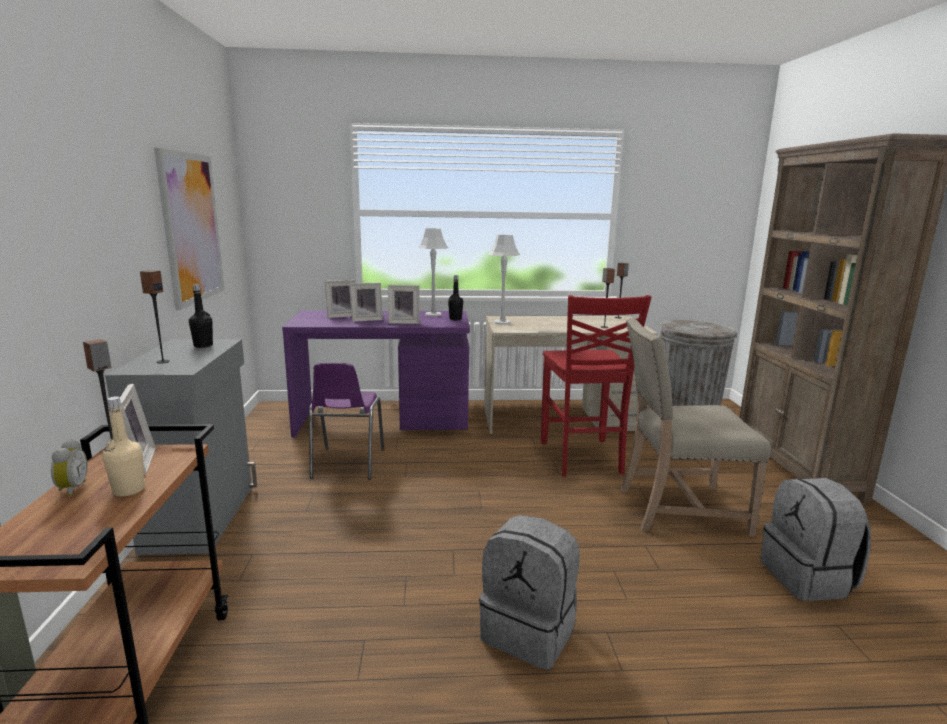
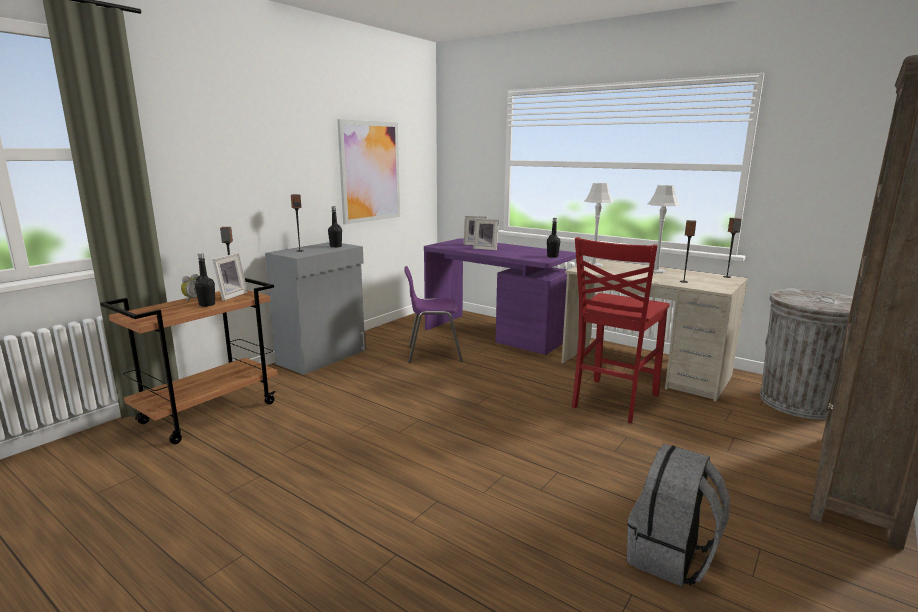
camera: 40 degrees right, 0 degrees up
(128, 490) = (207, 304): beige bottle -> black bottle
(347, 464) = (432, 353): purple chair -> purple chair turned 45 degrees clockwise
(404, 322) = (507, 253): picture frame -> none
(433, 314) = (544, 251): grey table lamp -> grey table lamp (656, 271)
(530, 631) = (392, 477): grey backpack -> none
(677, 509) = (635, 463): beige chair -> none

